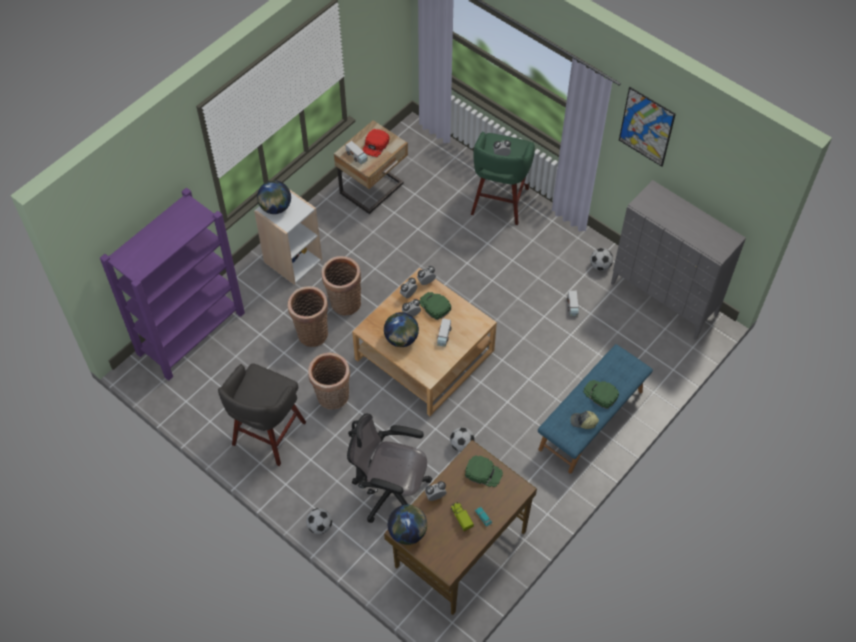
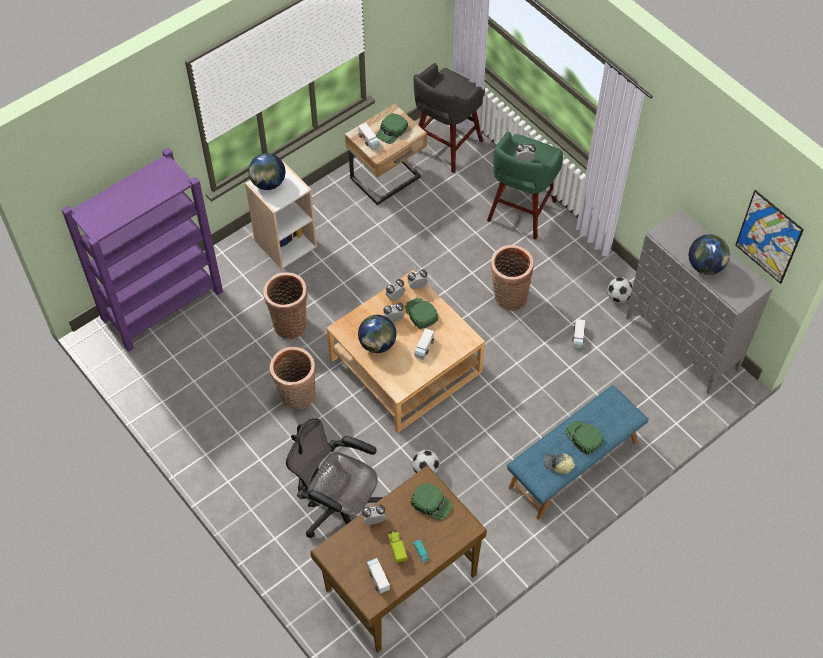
camera: 10 degrees right, 0 degrees up
(267, 435) = (220, 426): grey stool -> grey stool (445, 146)
(320, 526) = (255, 532): football -> none
(343, 302) = (330, 296): basket -> basket (508, 296)
(375, 145) = (391, 131): red cap -> green cap
(408, 532) = (336, 554): globe -> globe (705, 266)
(450, 546) = (378, 577): none -> toy truck
(646, 127) = (678, 149): picture -> picture (768, 237)

